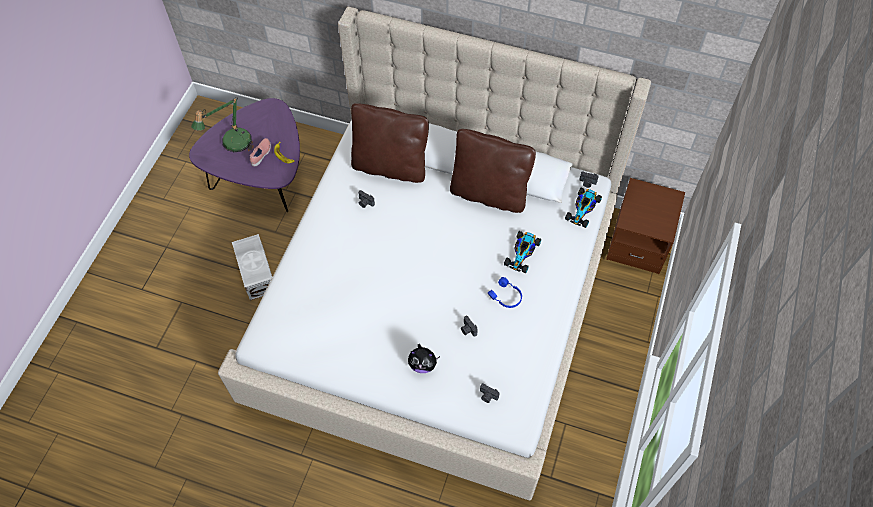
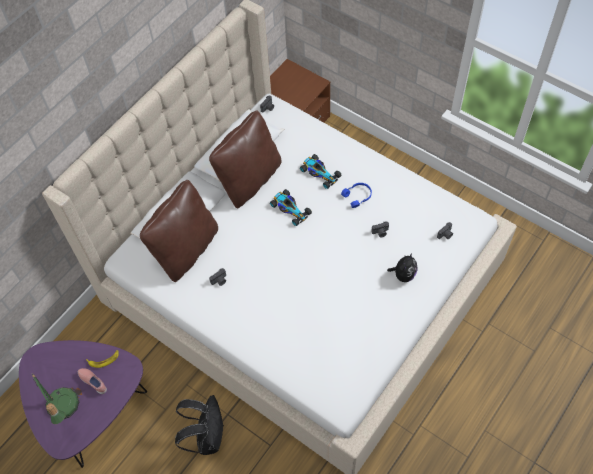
camera: 70 degrees left, 0 degrees up
(257, 272) = (207, 436): white storage box -> black backpack
(583, 208) = (292, 118): toy car -> toy car (290, 208)

